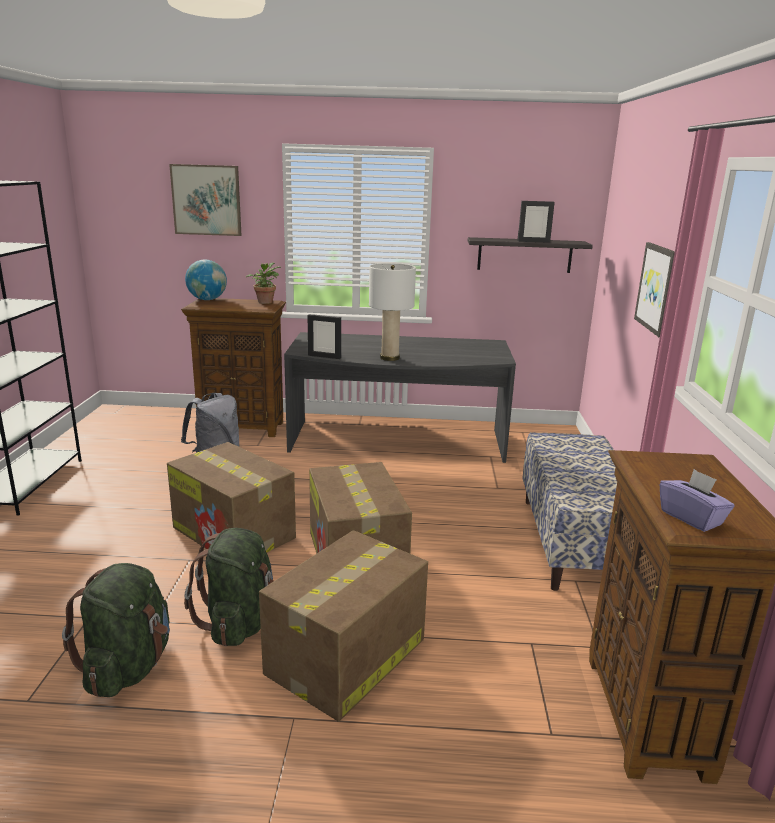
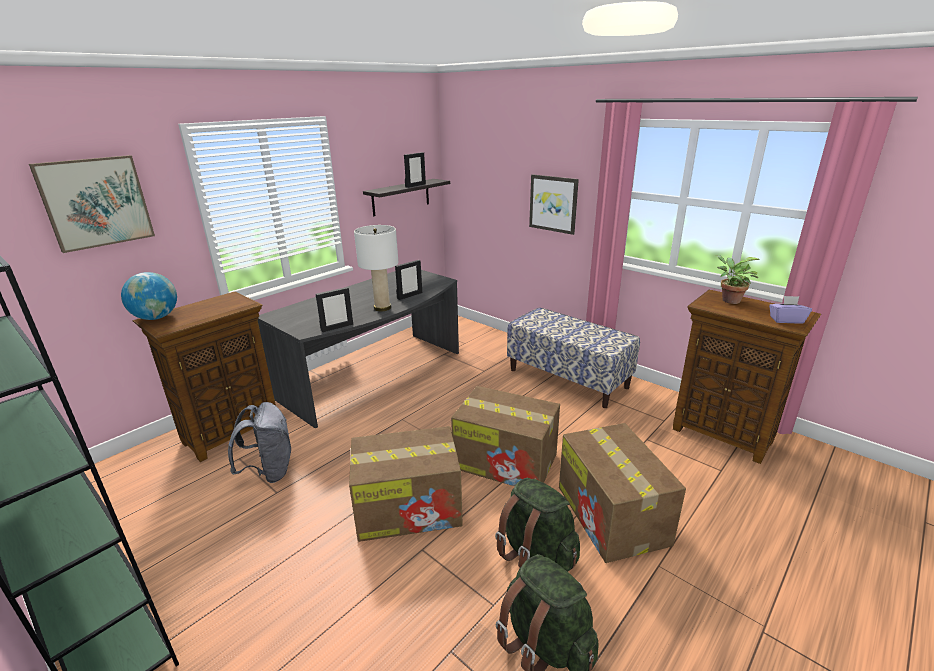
camera: 50 degrees left, 5 degrees up
(265, 302) = (223, 298): potted plant -> potted plant (728, 300)
(436, 358) = (409, 295): none -> picture frame

